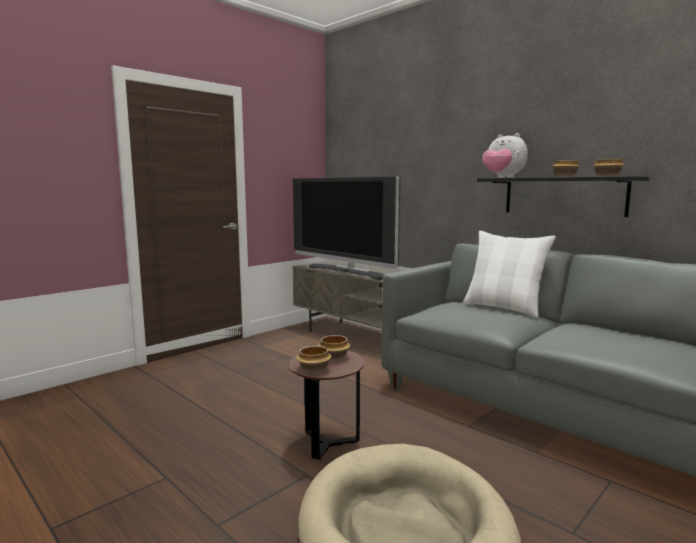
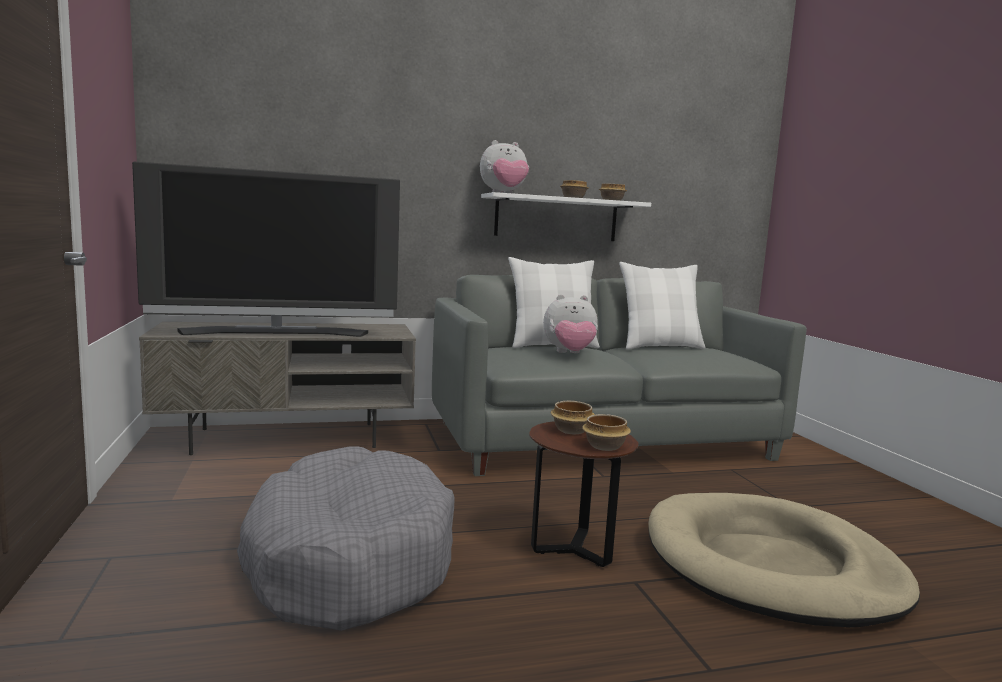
camera: 60 degrees left, 0 degrees up
(247, 393) = (348, 560): none -> grey dog bed
(477, 314) = (569, 353): none -> plush toy
(563, 196) = (556, 218): black shelf -> white shelf
(614, 330) = (659, 346): none -> white pillow

